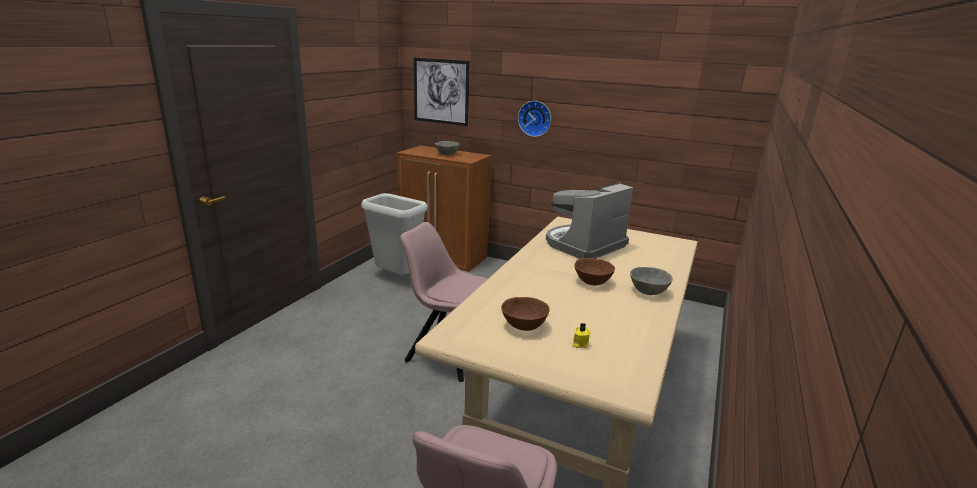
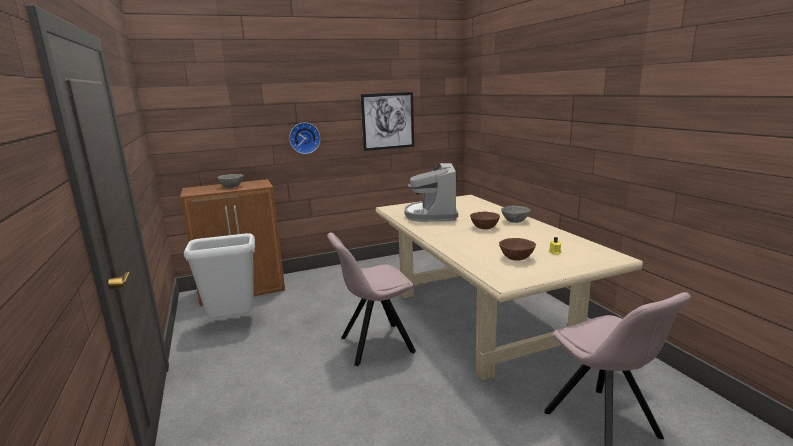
camera: 45 degrees left, 5 degrees down
(441, 91) = (199, 128): picture -> picture (388, 121)

